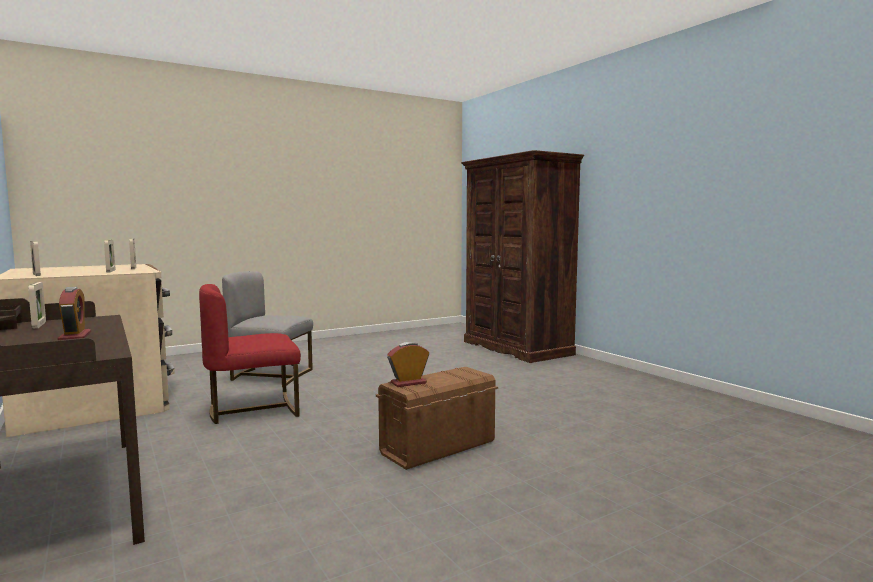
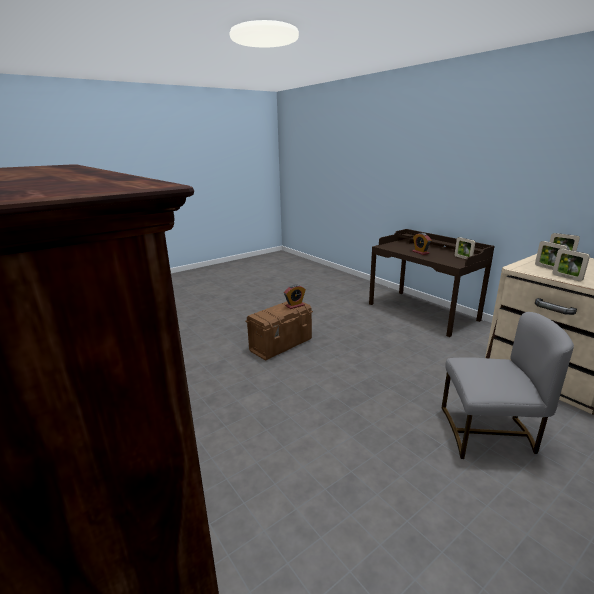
camera: 175 degrees right, 15 degrees up
(253, 409) = (423, 371): red chair -> none

